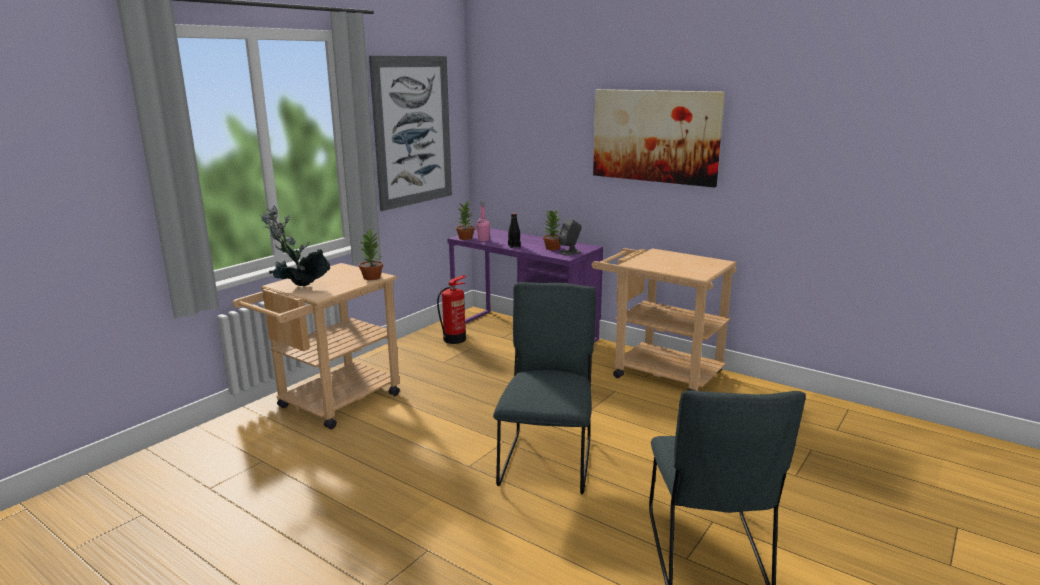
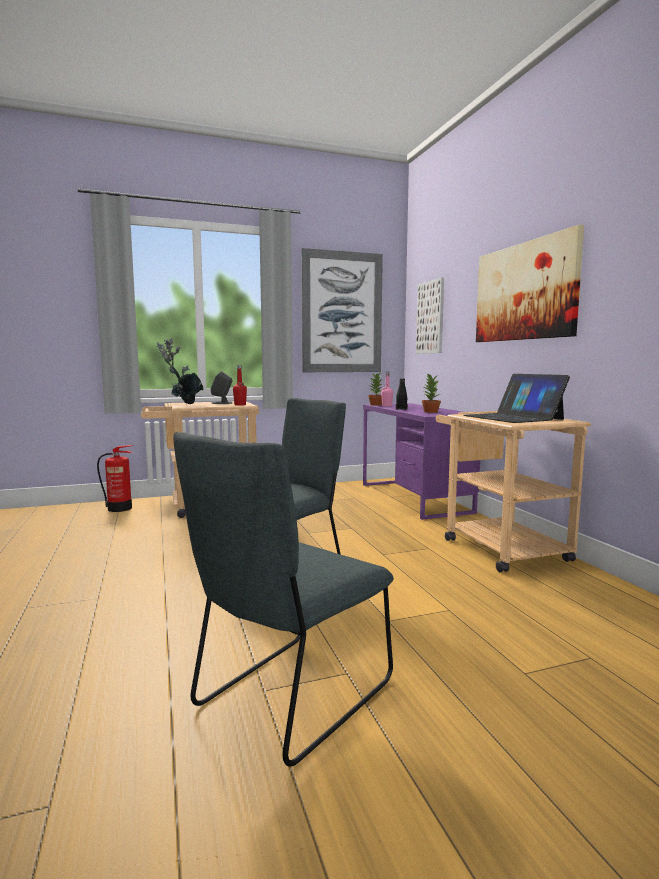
camera: 35 degrees right, 10 degrees down
(372, 277) = (240, 405): potted plant -> red bottle
(455, 339) = (352, 491): fire extinguisher -> fire extinguisher (120, 508)
(515, 136) = (430, 317): none -> picture
(570, 252) = (439, 414): grey speaker -> grey speaker (222, 403)
(676, 263) = (512, 417): none -> laptop

